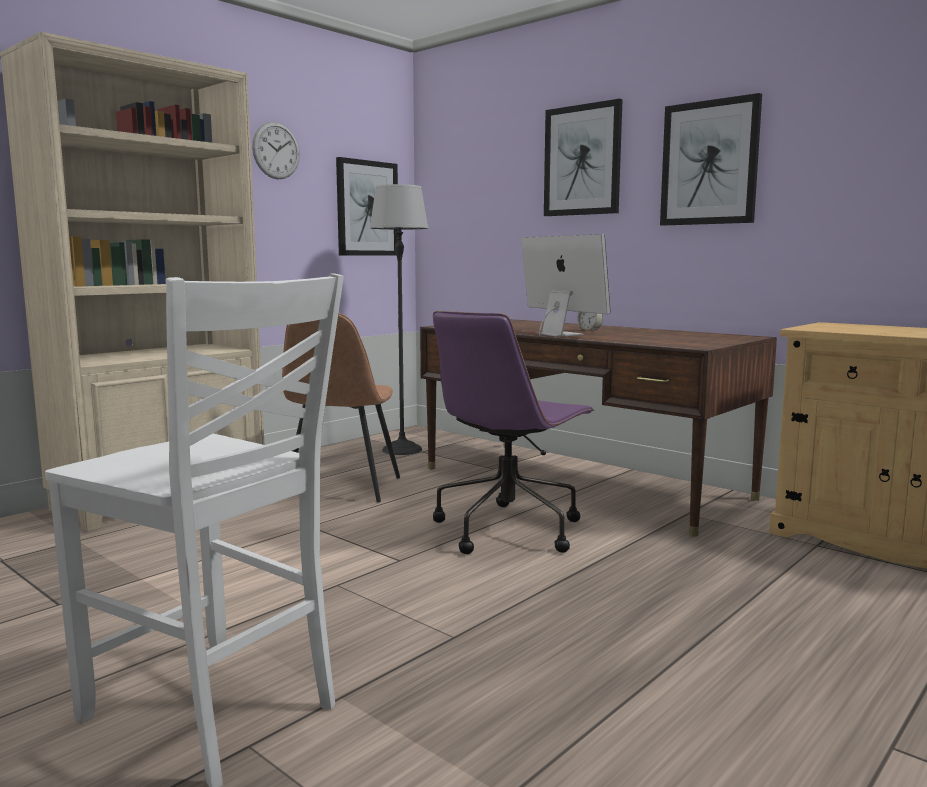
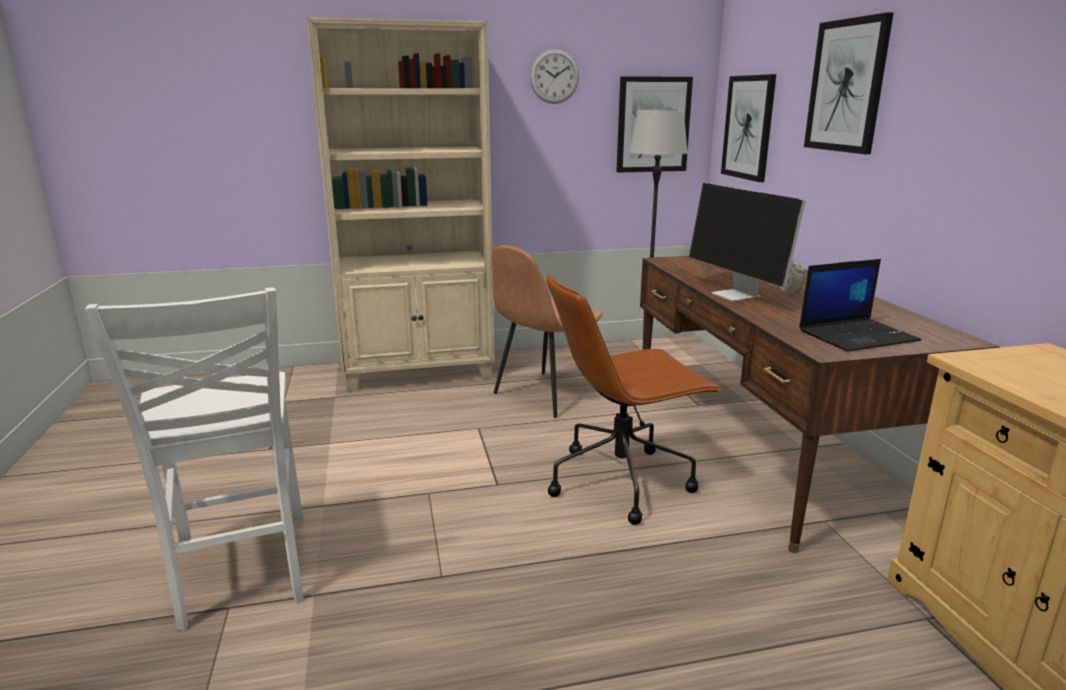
camera: 35 degrees right, 10 degrees up
(508, 529) = (622, 480): purple office chair -> brown office chair
(559, 334) = (737, 295): monitor -> monitor turned 150 degrees clockwise
(693, 340) = (858, 335): none -> laptop
(709, 163) = (969, 104): picture -> picture (748, 127)

